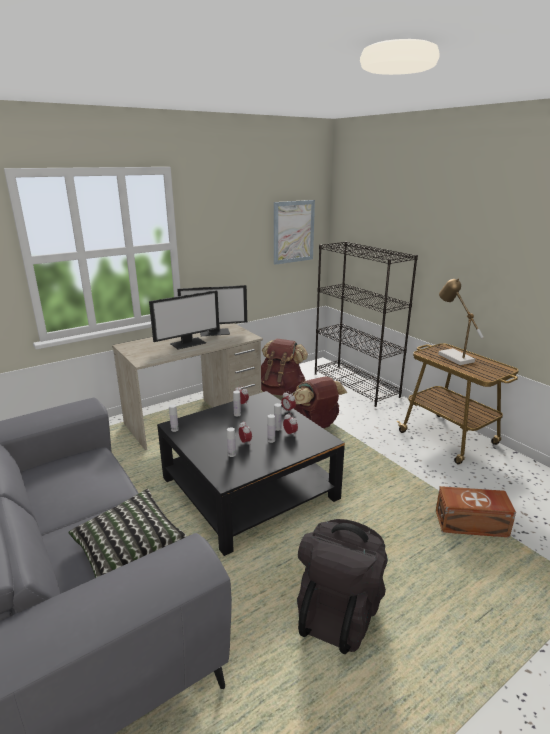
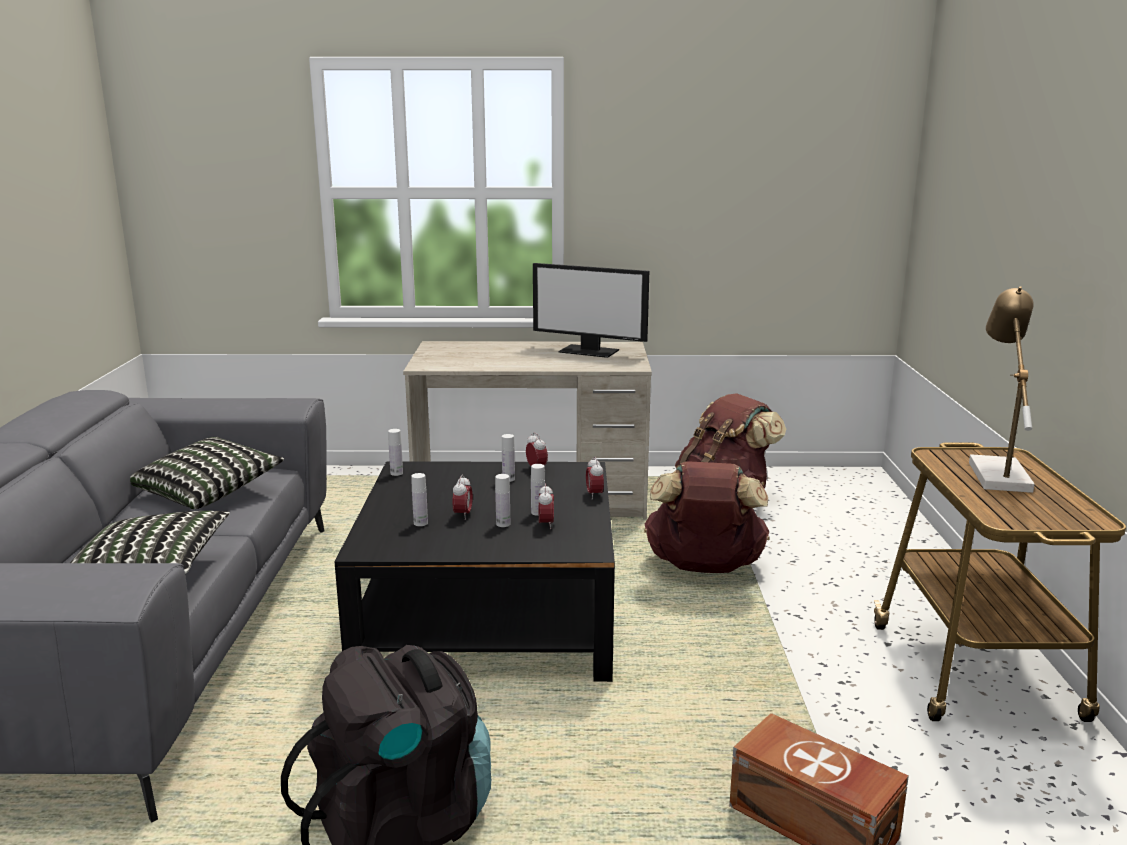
camera: 35 degrees right, 5 degrees down
(78, 480) = (208, 492): none -> pillow
(188, 343) = (524, 357): monitor -> none
(293, 232) = (819, 189): picture -> none
(356, 385) = (888, 527): black bookcase -> none

